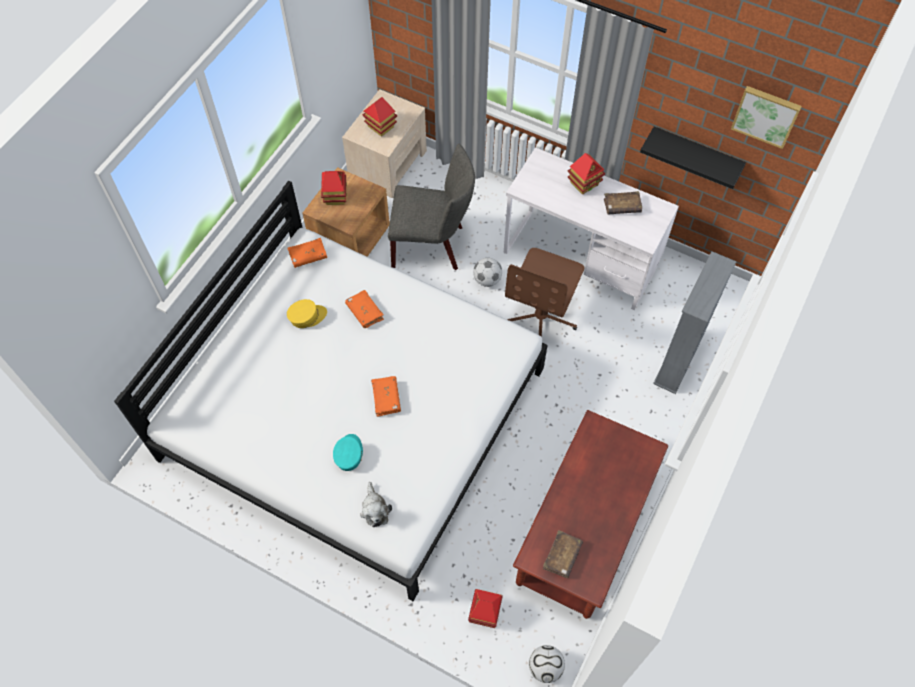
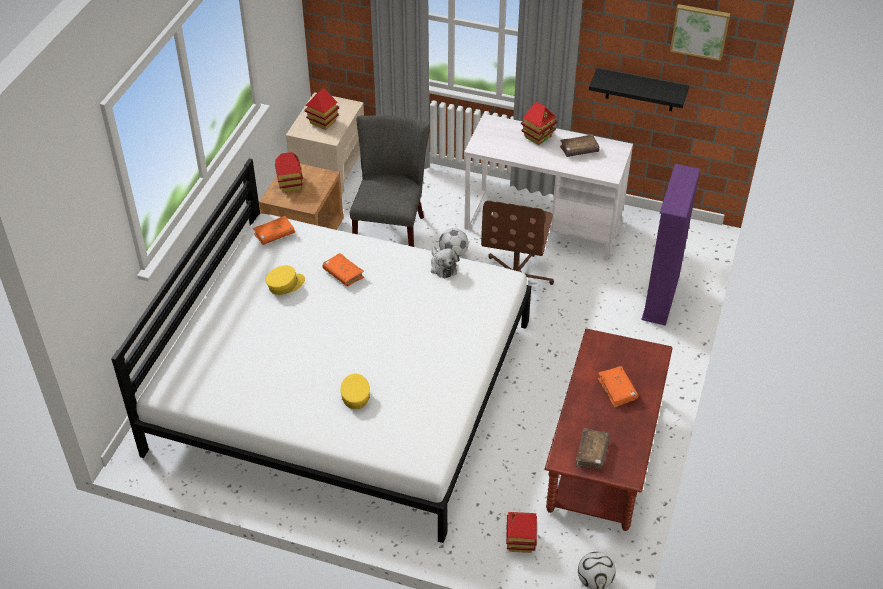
camera: 10 degrees left, 15 degrees down
(349, 454) = (355, 395): turquoise cap -> yellow cap
(375, 509) = (393, 438): plush toy -> plush toy (442, 266)
(386, 398) = (382, 343): orange book -> orange book (617, 390)
(433, 245) = (391, 231): grey chair -> grey chair turned 75 degrees counterclockwise
(678, 361) = (661, 298): grey bookcase -> purple bookcase

